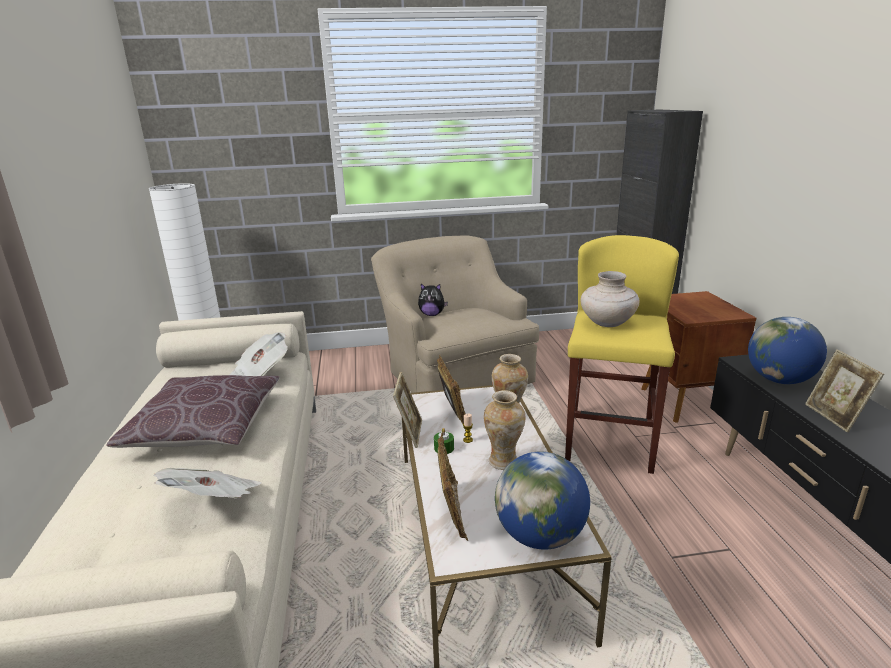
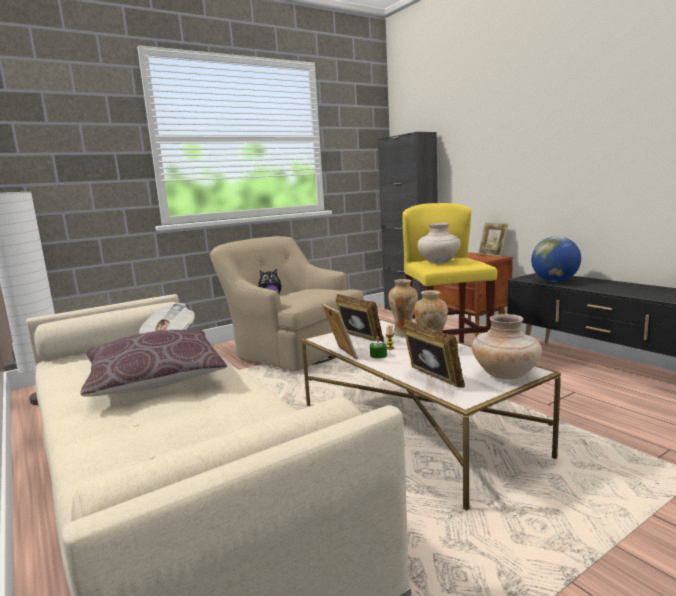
camera: 25 degrees left, 10 degrees down
(215, 502) = (238, 410): newspaper -> none
(540, 536) = (505, 375): globe -> beige vase
(834, 417) = (603, 288): picture frame -> picture frame (492, 254)

